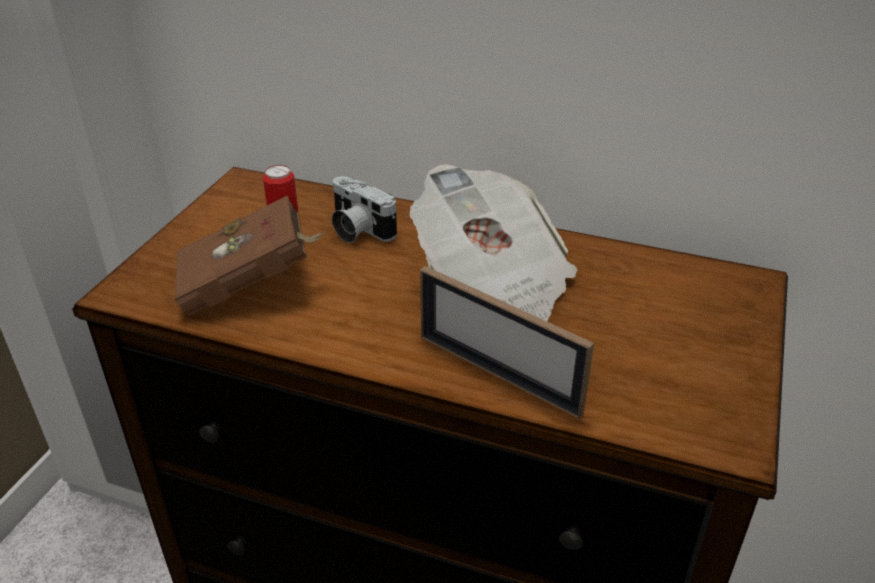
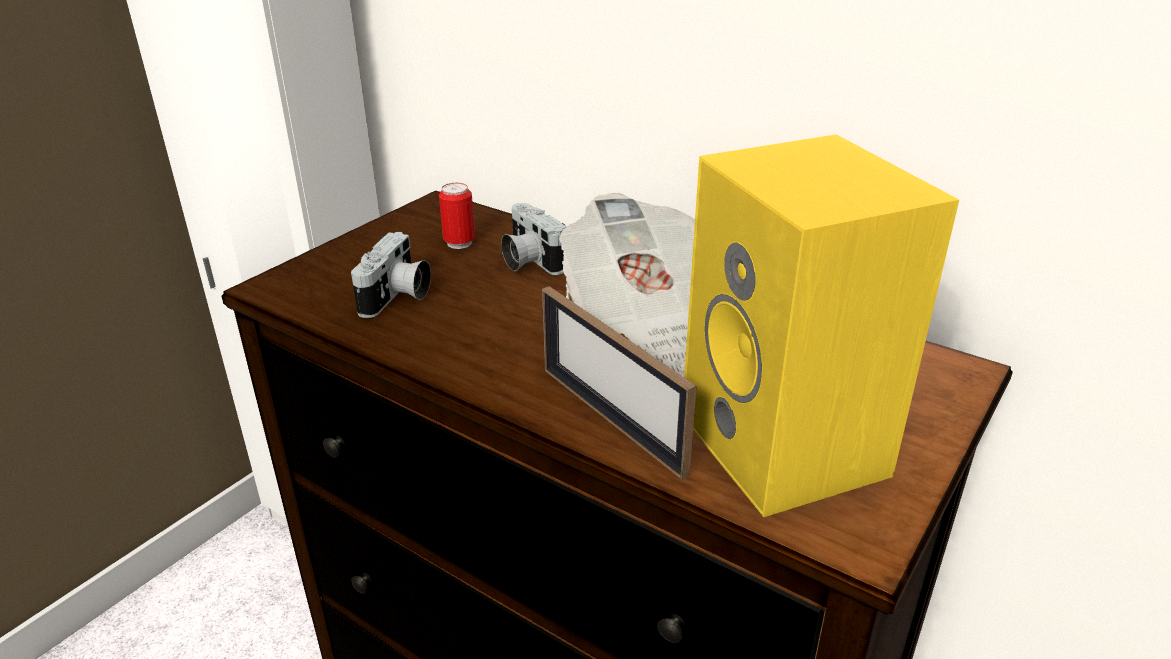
camera: 15 degrees right, 5 degrees down
(252, 285) = (397, 297): brown book -> camera
(650, 373) = (788, 447): none -> yellow speaker

